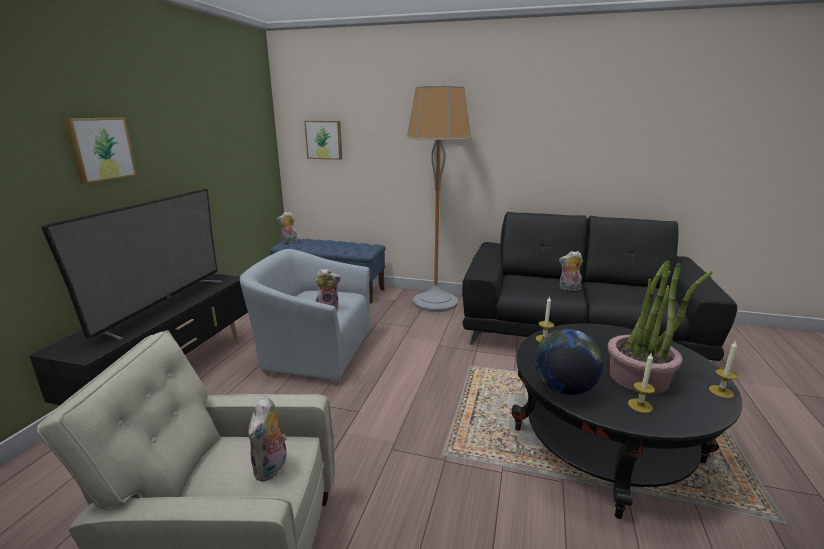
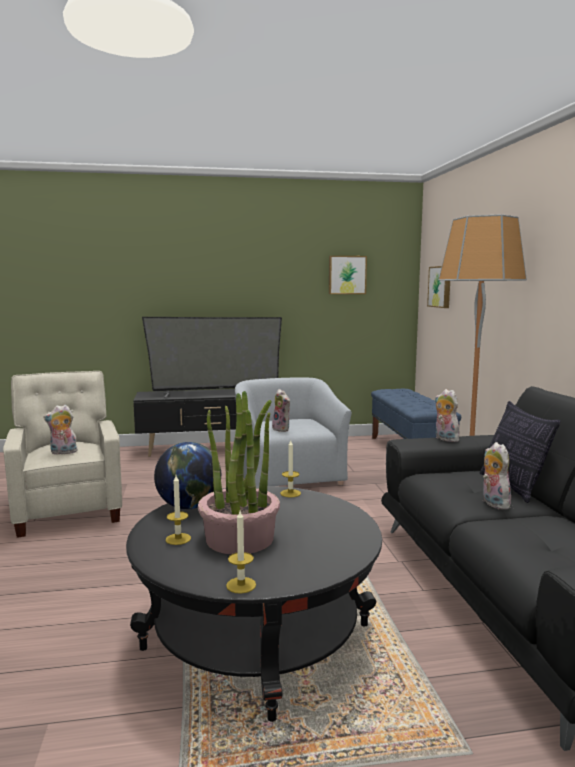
camera: 65 degrees right, 10 degrees down
(100, 149) = (215, 281): picture -> picture (347, 275)
(289, 241) = (395, 389): plush toy -> plush toy (444, 439)
(545, 277) = (513, 487): none -> pillow

